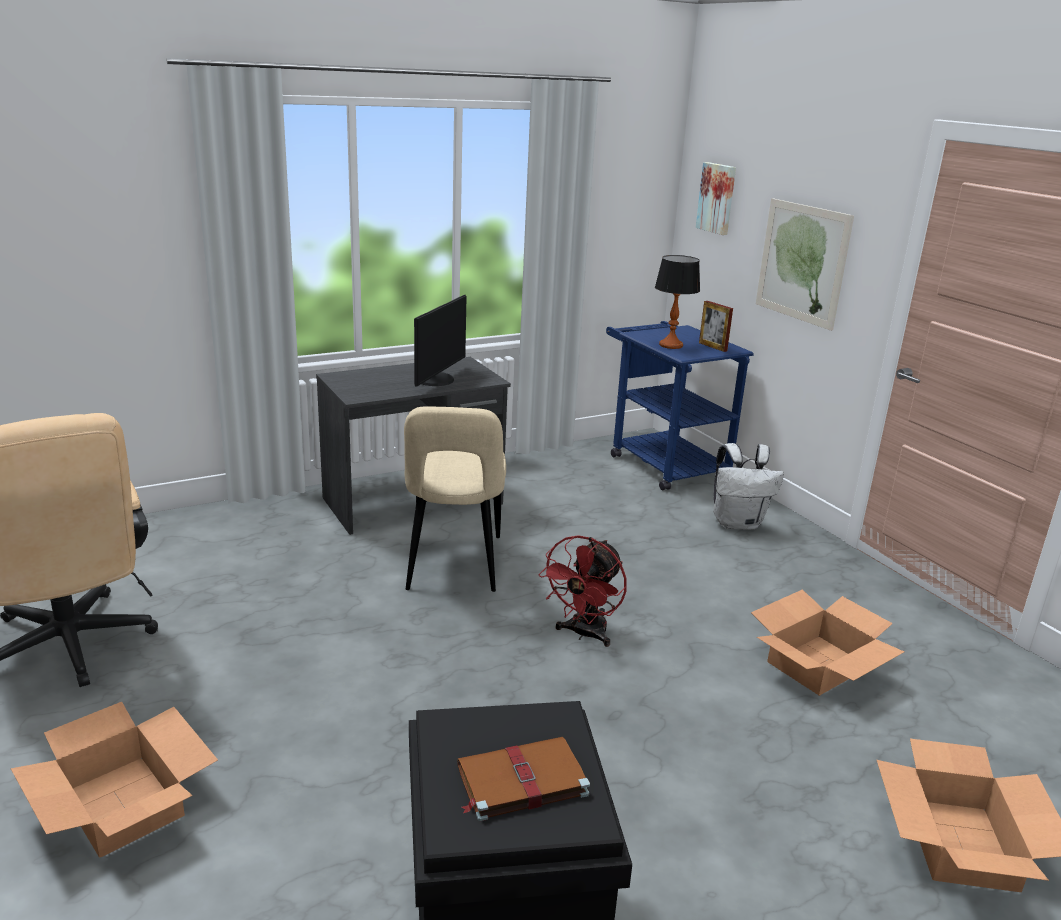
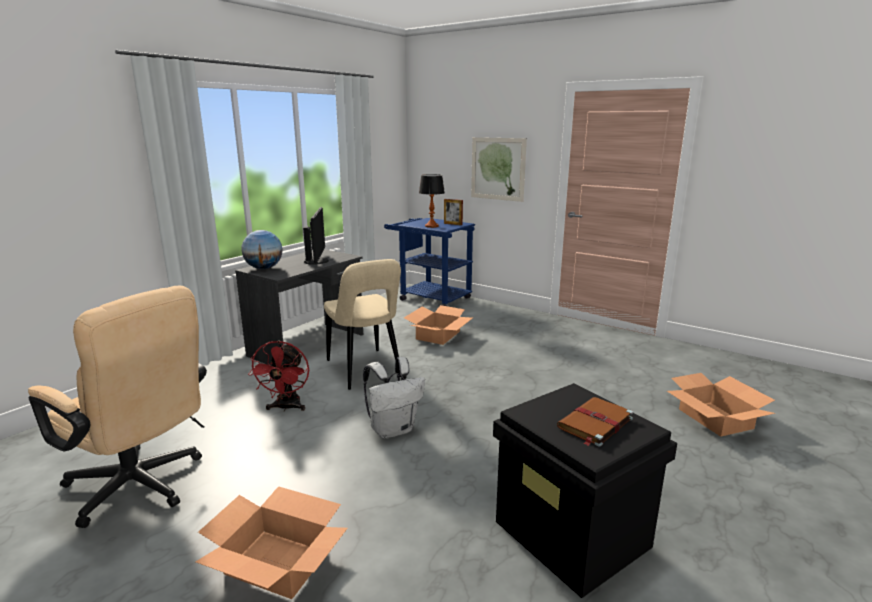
camera: 25 degrees left, 5 degrees down
(353, 379) = (264, 268): none -> globe
(584, 634) = (470, 384): red fan -> red fan (286, 407)
(717, 198) = (435, 143): picture -> none
(738, 523) = (494, 316): white backpack -> white backpack (393, 429)
(818, 665) = (590, 366): cardboard box -> cardboard box (438, 335)

